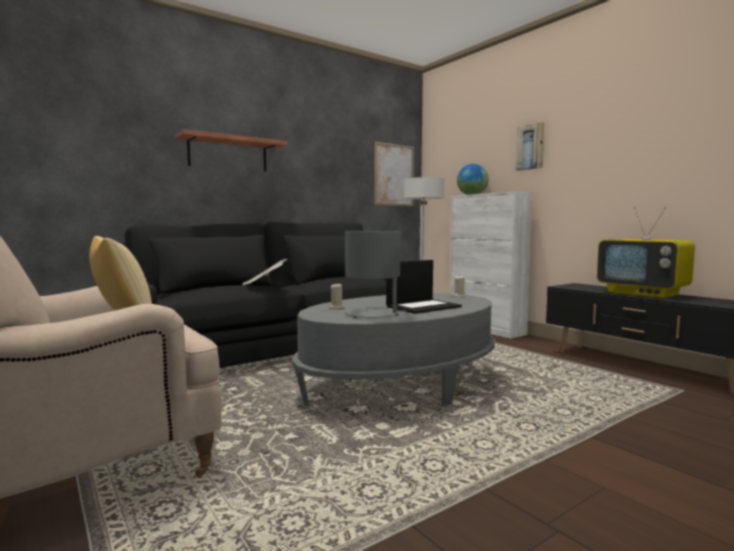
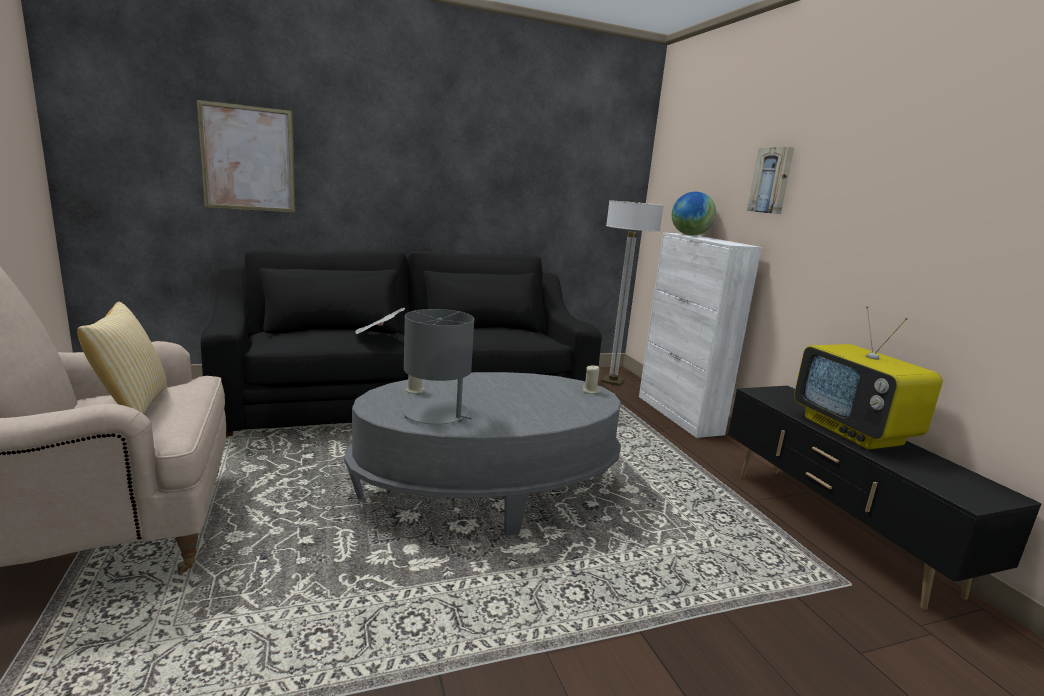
camera: 15 degrees right, 10 degrees up
(228, 154) = (376, 163): shelf -> none
(394, 175) = (604, 191): picture -> picture (248, 158)
(423, 306) = (515, 407): laptop -> none

